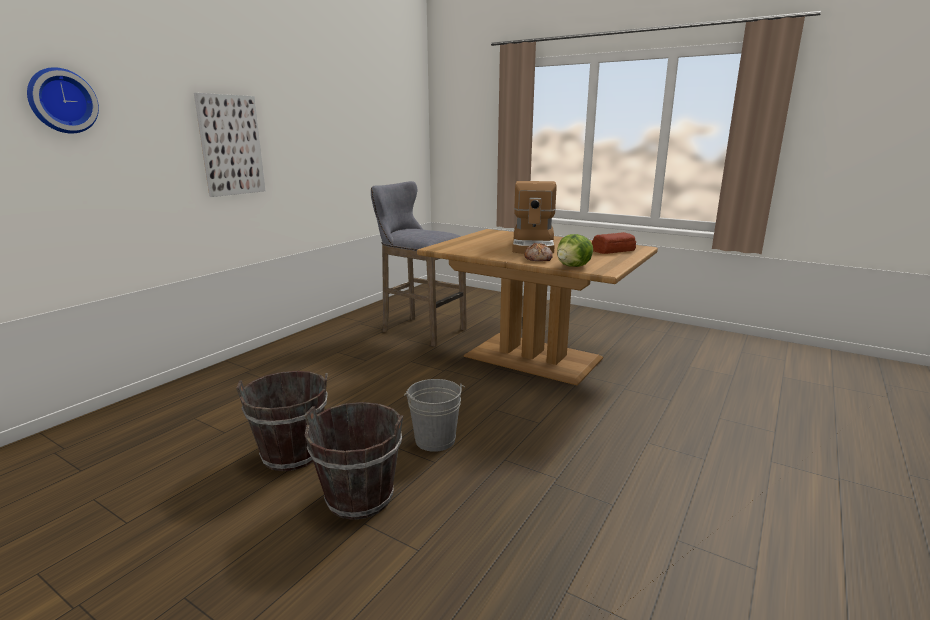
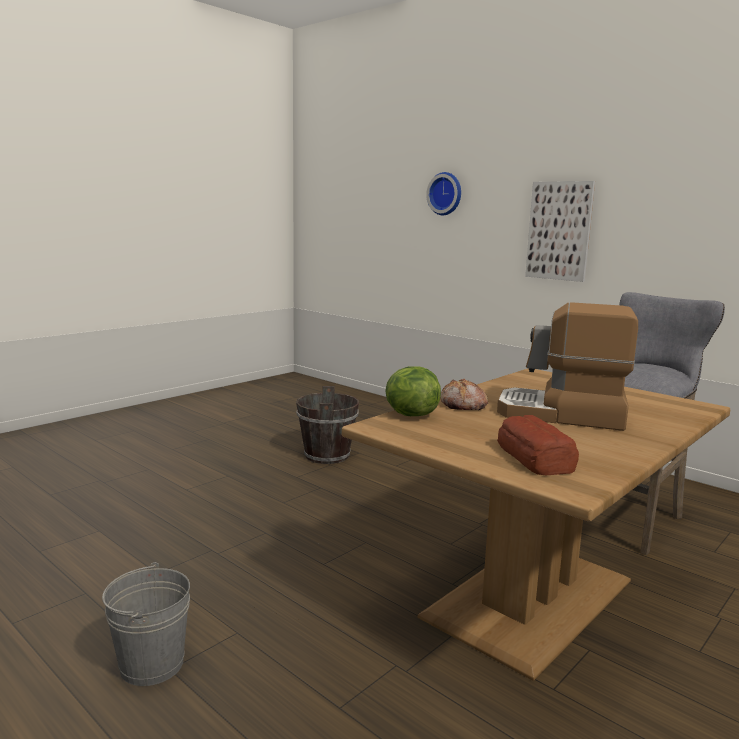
camera: 100 degrees right, 5 degrees down
(359, 498) = (256, 475): brown bucket -> none
(435, 440) = (318, 505): grey bucket -> grey bucket (152, 664)

